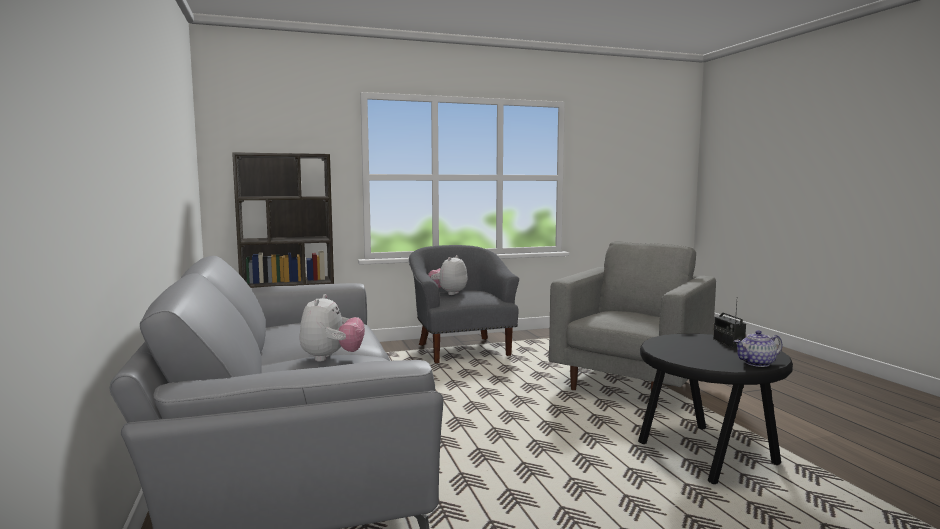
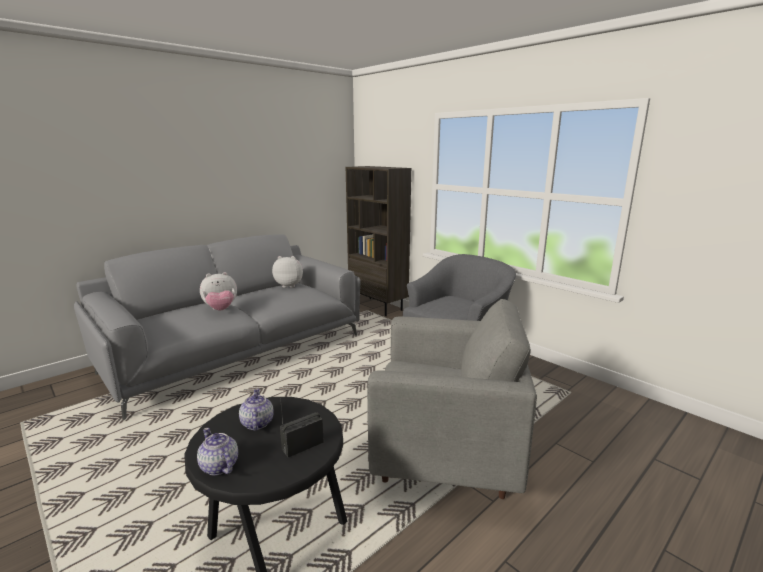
camera: 65 degrees right, 10 degrees up
(448, 293) = (446, 299): plush toy -> plush toy (289, 285)
(690, 351) = (256, 423): none -> teapot

